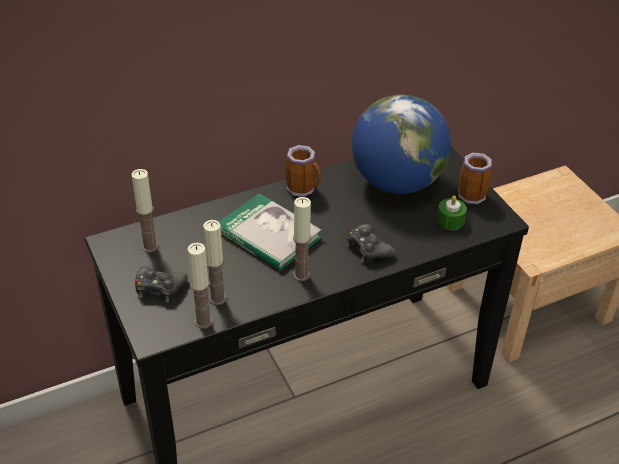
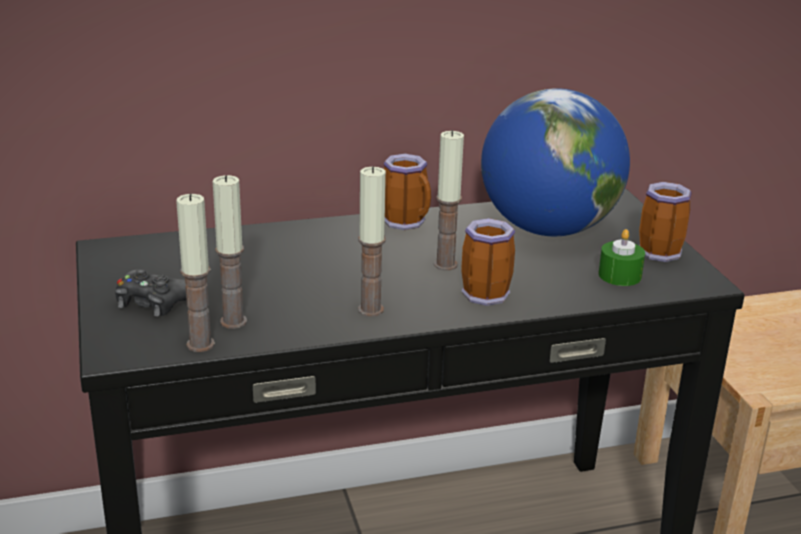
camera: 10 degrees right, 15 degrees down
(150, 246) = (161, 258): candle -> candle (445, 265)
(268, 235) = (338, 263): book -> none
(368, 249) = (483, 292): black game controller -> mug

